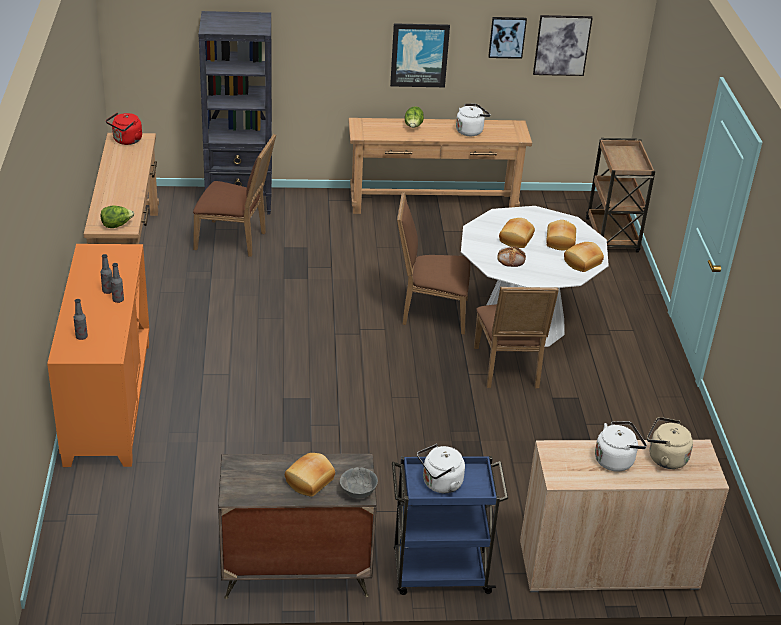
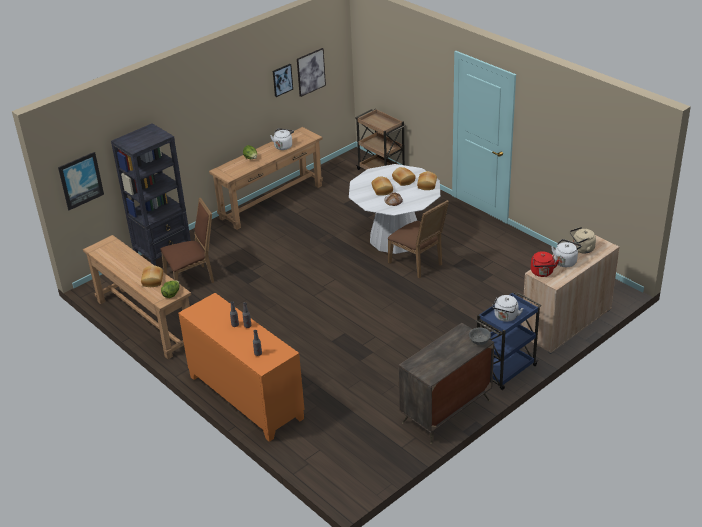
camera: 35 degrees left, 0 degrees up
(126, 141) = (102, 247): red kettle -> red kettle (542, 273)
(310, 481) = (454, 350): bread -> bread (153, 280)
(419, 55) = (238, 112): picture -> picture (80, 180)
(430, 312) = (345, 258): brown chair -> none

